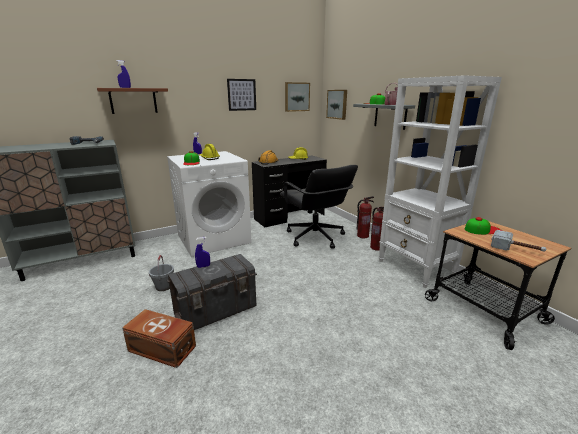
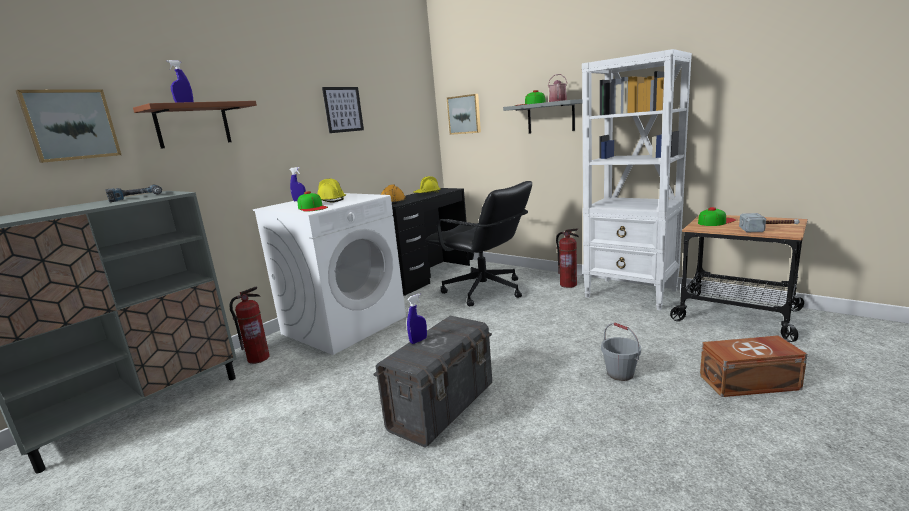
camera: 20 degrees left, 5 degrees down
(162, 349) = (413, 476): brown storage box -> brown storage box (750, 383)
(164, 286) = (330, 401): grey bucket -> grey bucket (620, 374)
(296, 97) = (408, 109): picture -> picture (71, 125)
(362, 236) = (540, 276): fire extinguisher -> fire extinguisher (259, 358)

